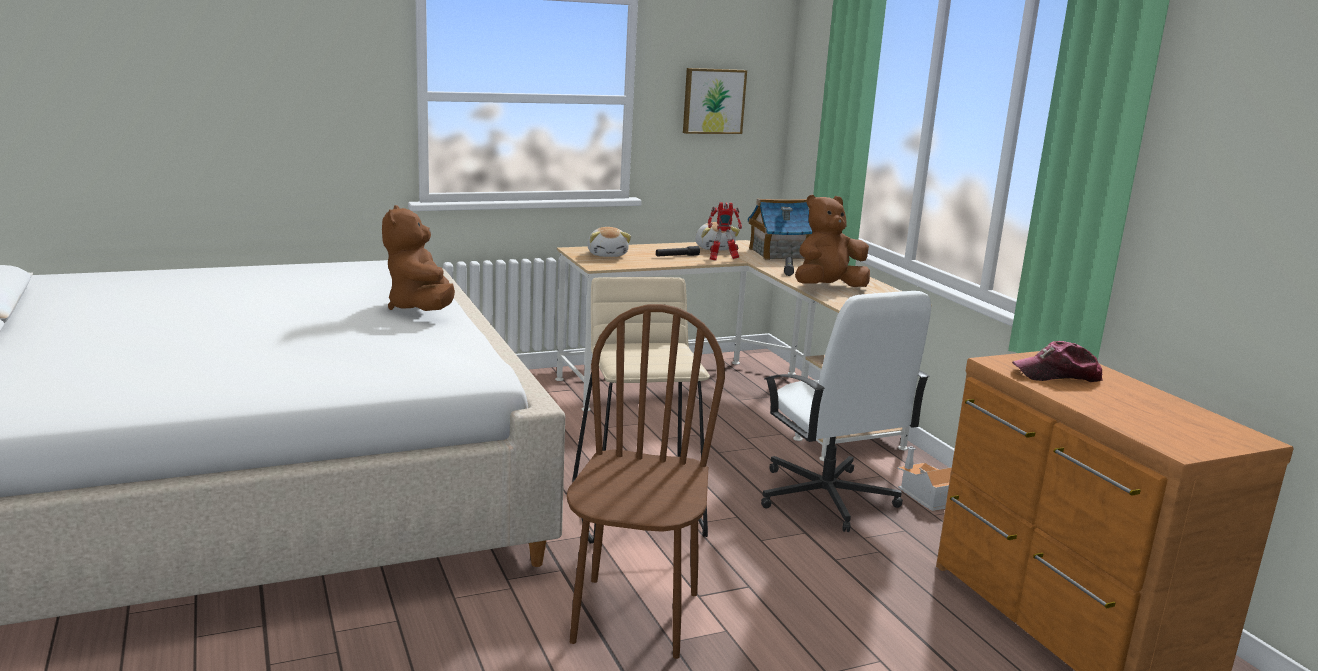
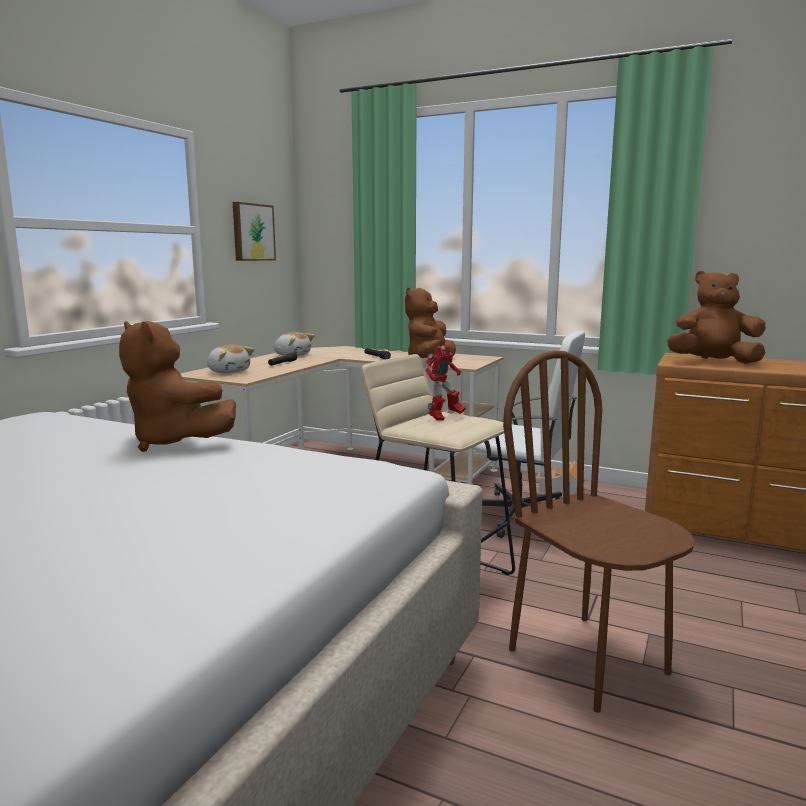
camera: 40 degrees left, 5 degrees down
(722, 259) = (318, 359): toy robot -> toy robot (444, 417)
(778, 254) = (341, 351): toy house -> none
(1057, 375) = (713, 362): cap -> brown plush toy

